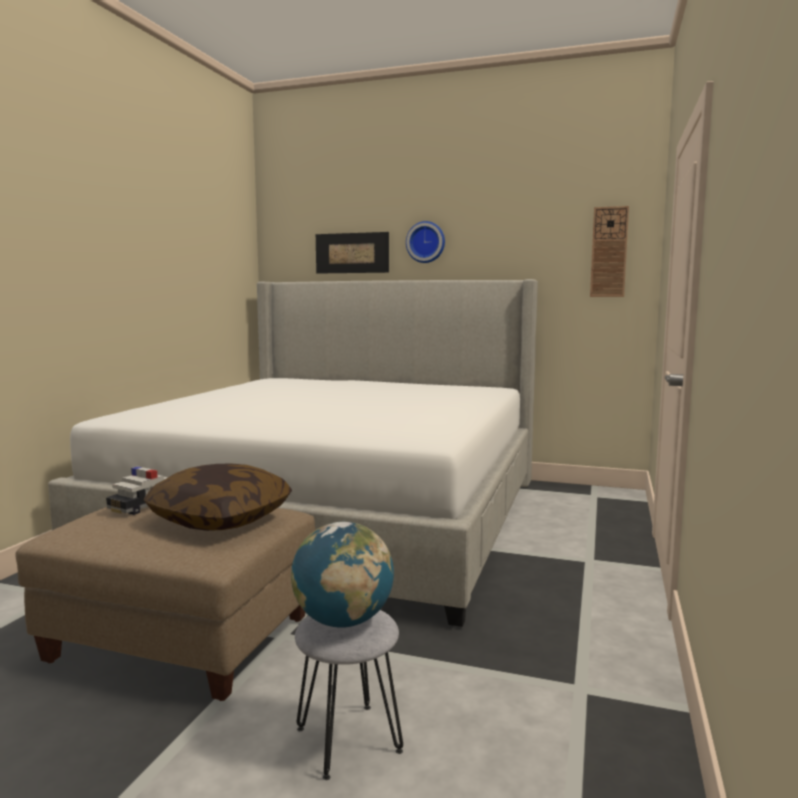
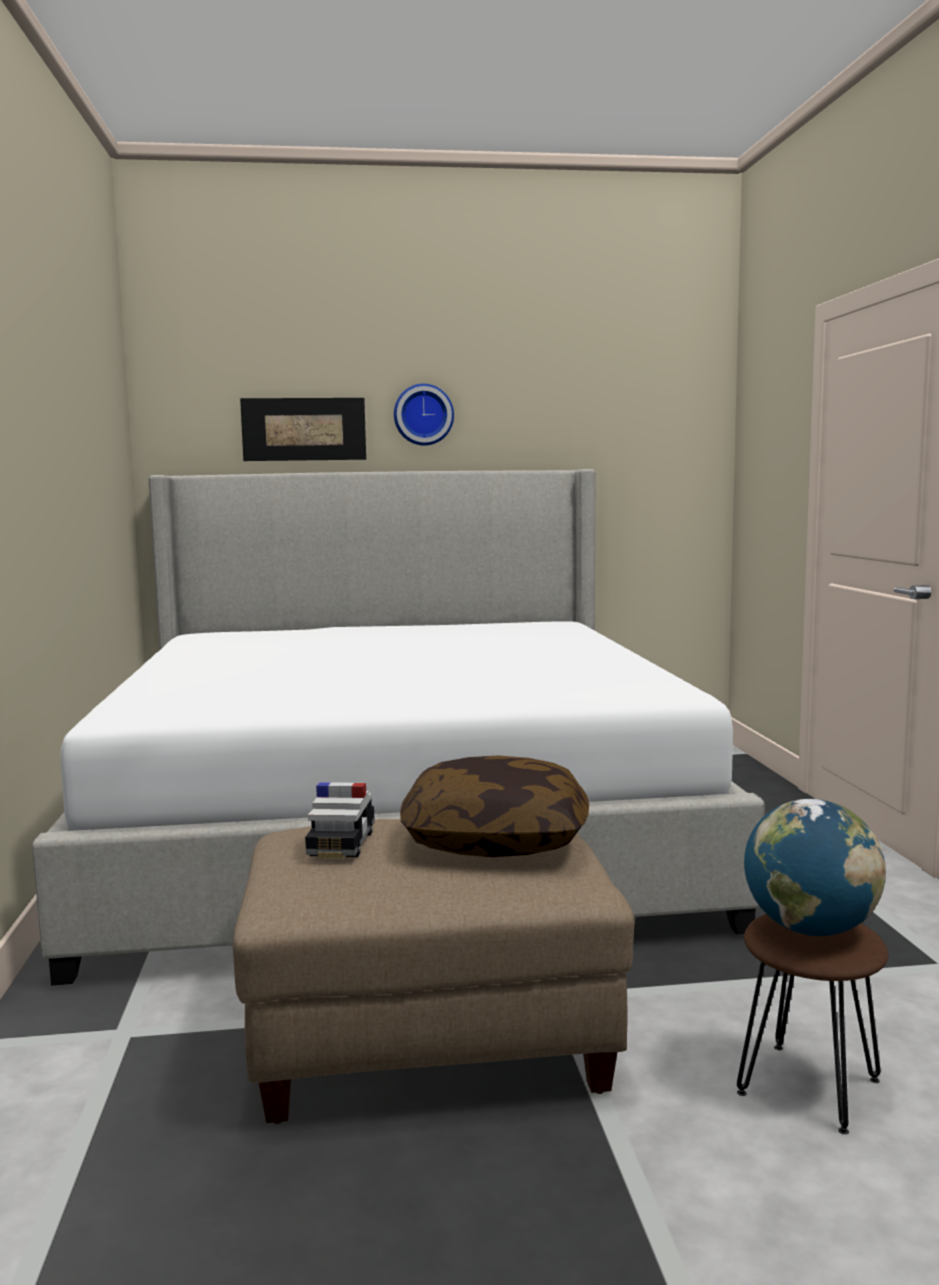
camera: 25 degrees left, 0 degrees up
(349, 739) = (809, 1086): grey stool -> brown stool
(609, 252) = (673, 433): wall clock -> none

